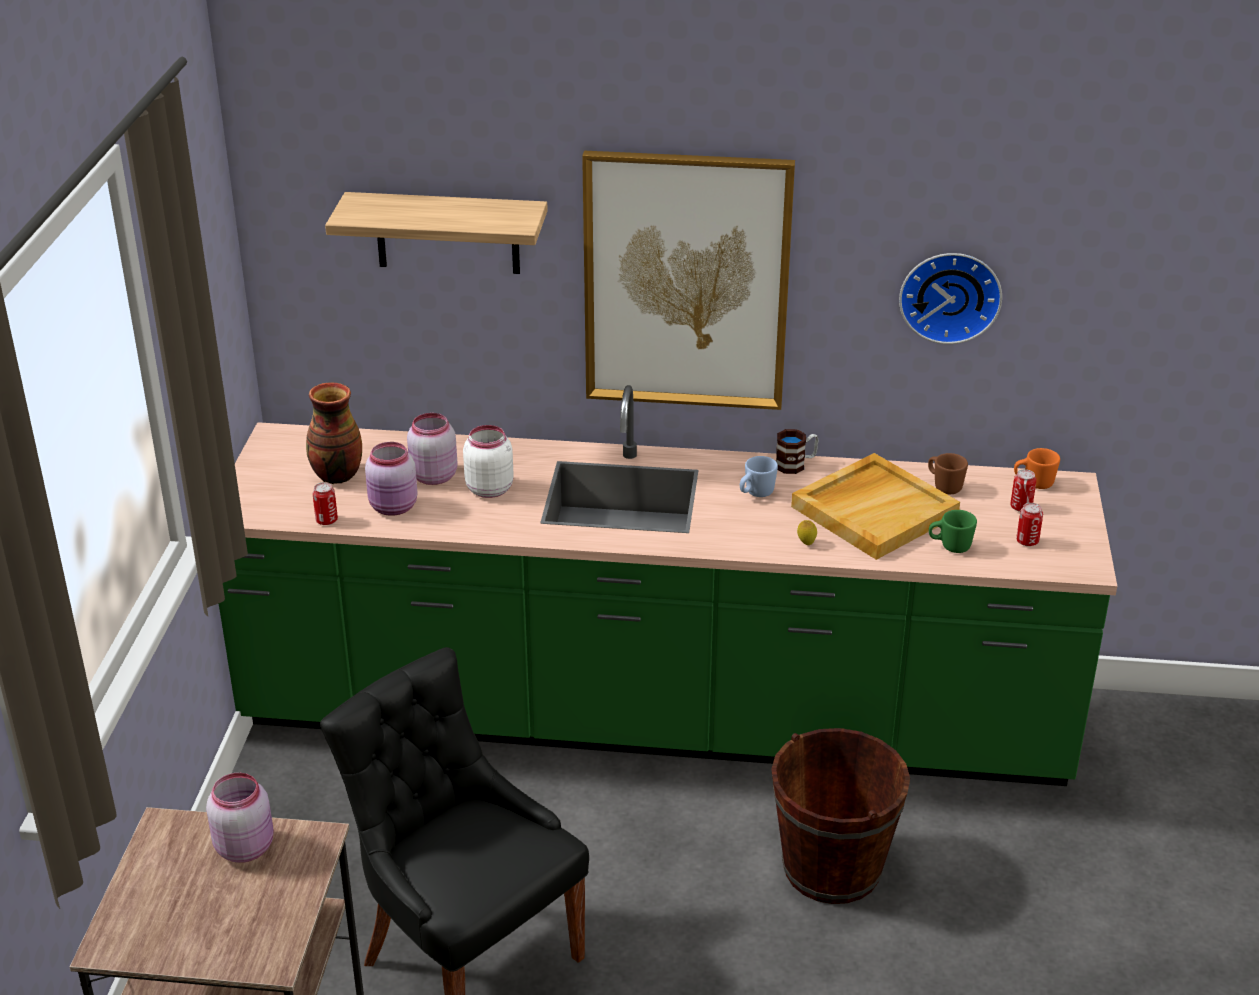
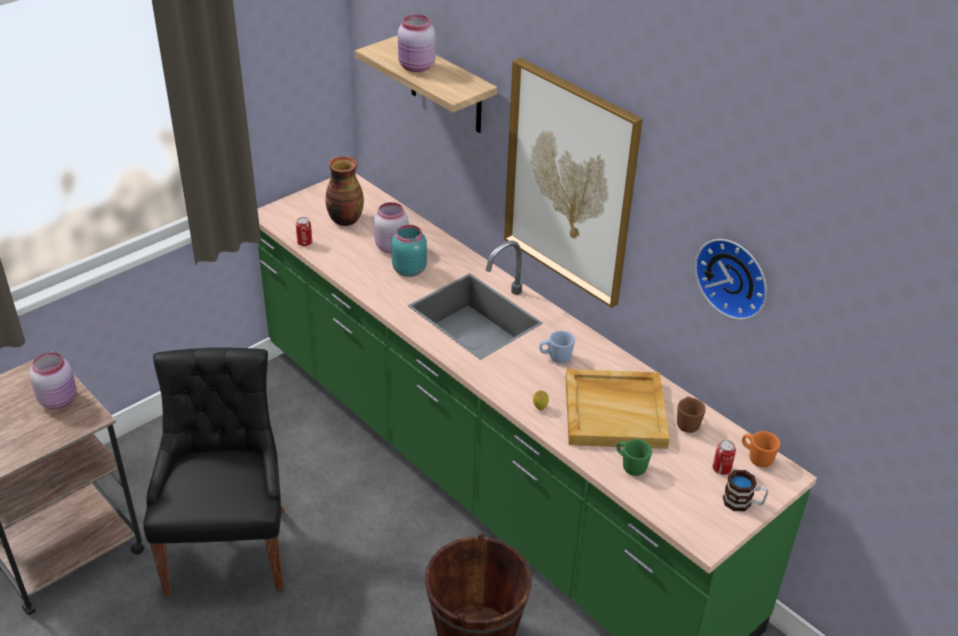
camera: 40 degrees right, 5 degrees up
(394, 507) = (347, 254): pink jar -> pink jar (416, 67)
(488, 488) = (409, 269): white jar -> turquoise jar
(796, 464) = (608, 353): mug -> mug (743, 503)
(1027, 541) = (690, 495): can -> none

